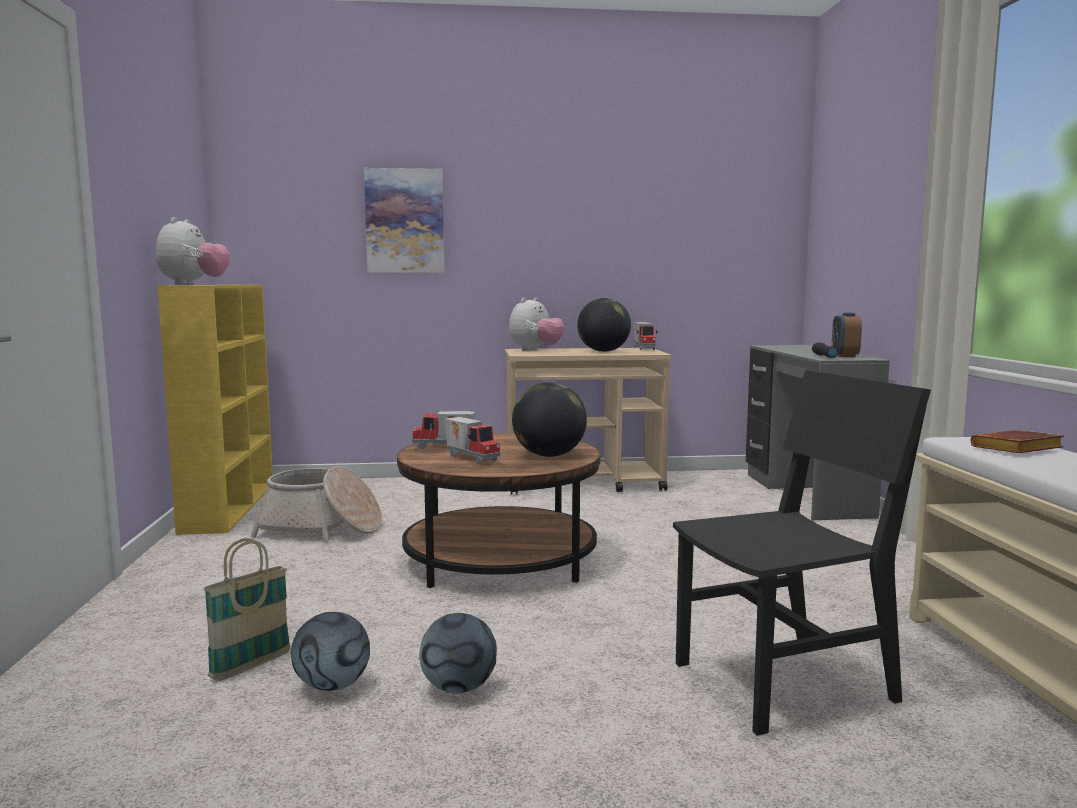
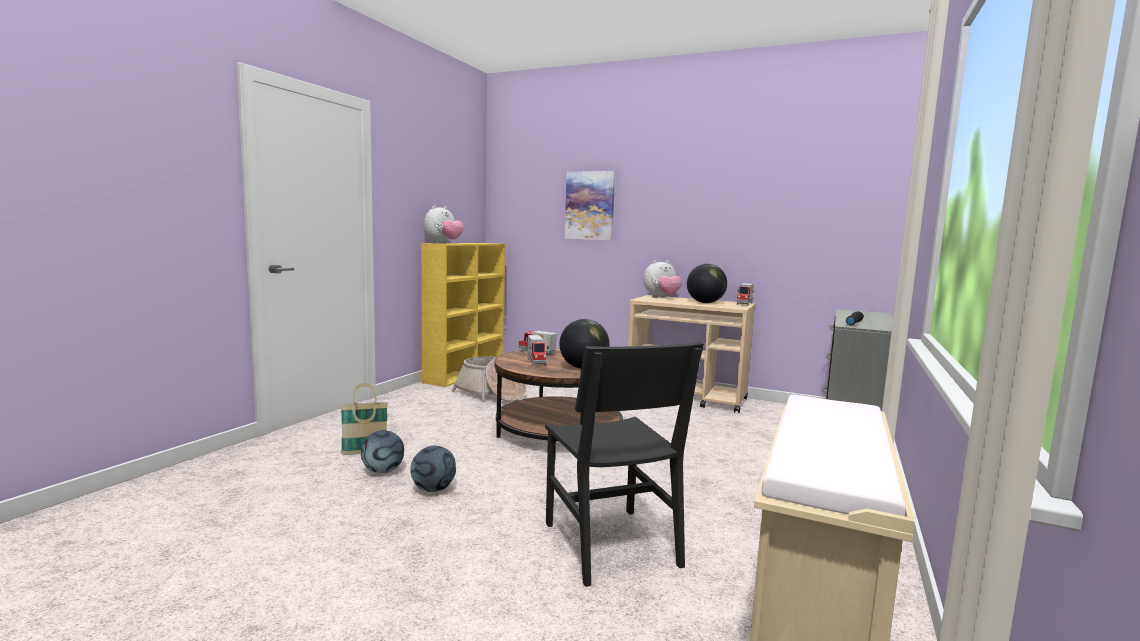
camera: 30 degrees right, 0 degrees up
(784, 682) = (610, 544): black chair -> black chair turned 60 degrees clockwise
(844, 356) = (875, 325): alarm clock -> none
(1016, 450) = (831, 414): brown book -> none

